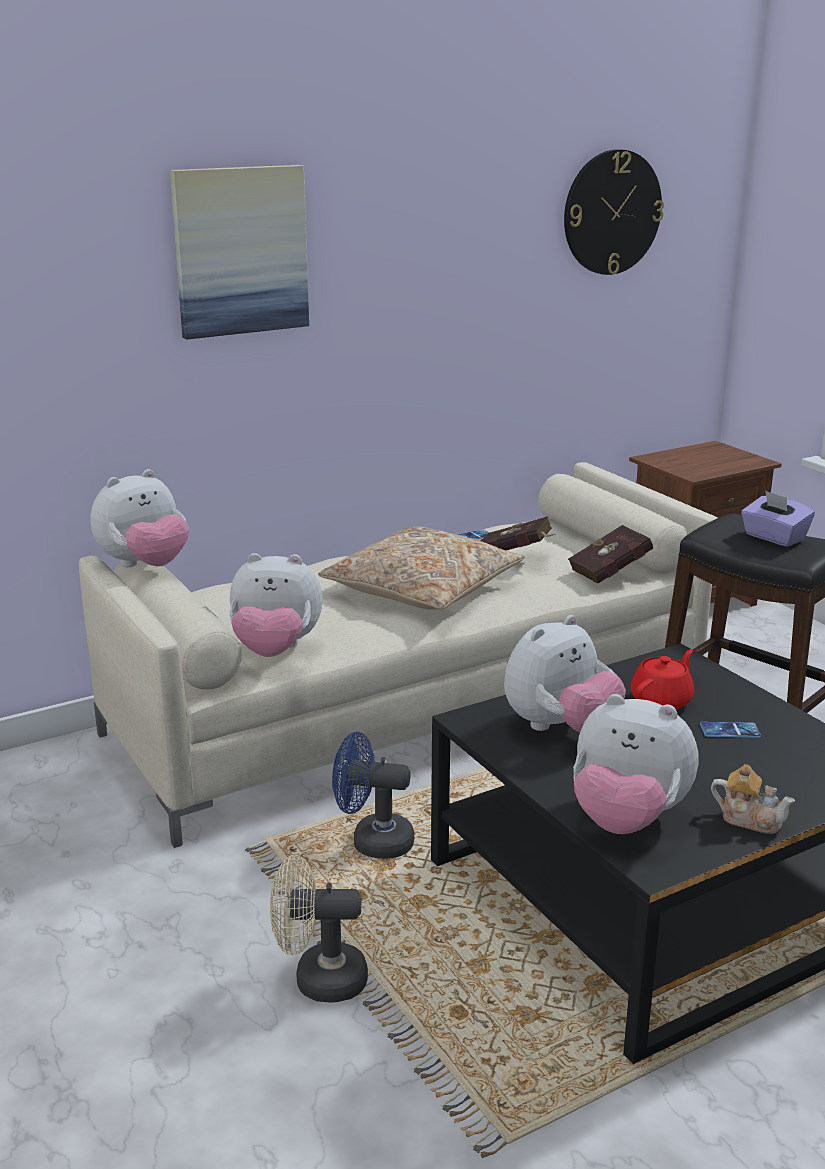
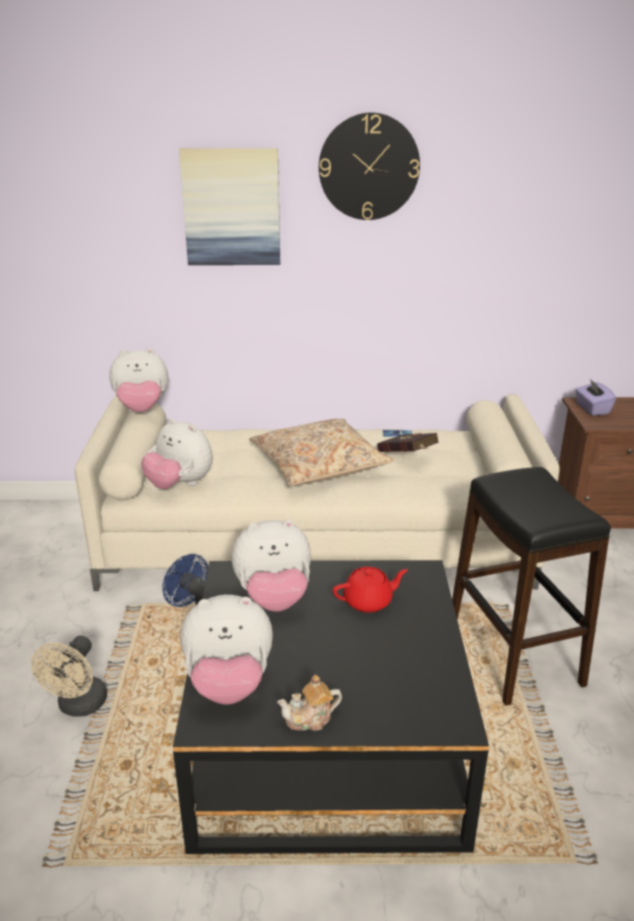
camera: 30 degrees right, 5 degrees up
(318, 979) = (79, 706): beige fan -> beige fan turned 105 degrees counterclockwise
(612, 212) = (562, 198): wall clock -> wall clock (369, 167)
(612, 572) = (463, 488): red book -> none
(627, 820) = (229, 684): plush toy -> plush toy turned 60 degrees counterclockwise
(730, 730) = (387, 643): phone -> none
(749, 819) = (310, 719): teapot -> teapot turned 105 degrees clockwise
(774, 538) = (542, 497): purple tissue box -> purple tissue box (592, 409)

